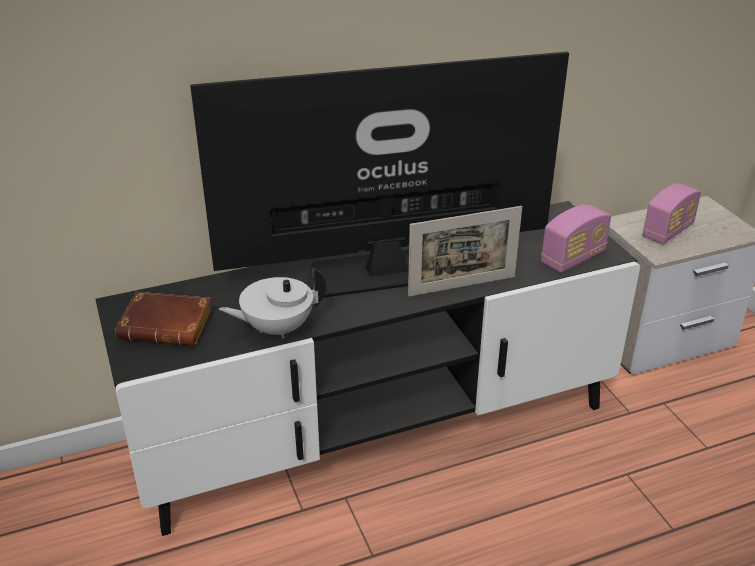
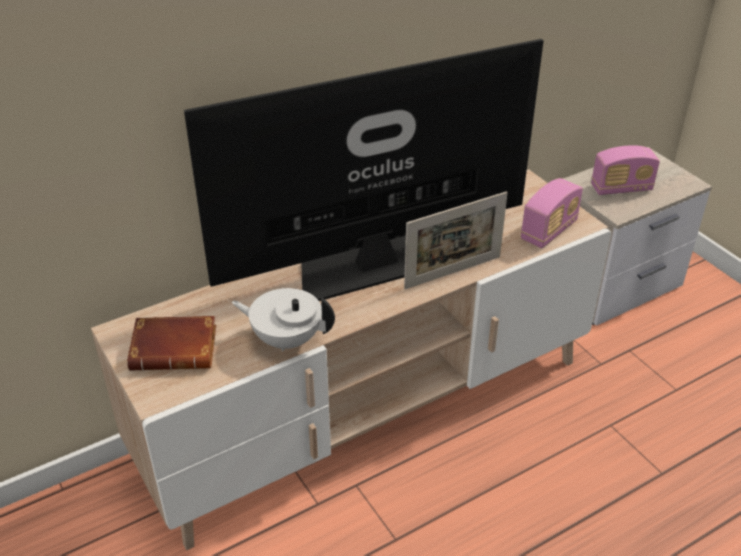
camera: 10 degrees left, 5 degrees up
(277, 328) = (286, 339): white teapot -> white teapot turned 45 degrees clockwise
(377, 429) = (369, 411): black tv stand -> beige tv stand
(668, 231) = (621, 188): radio -> radio turned 45 degrees clockwise

